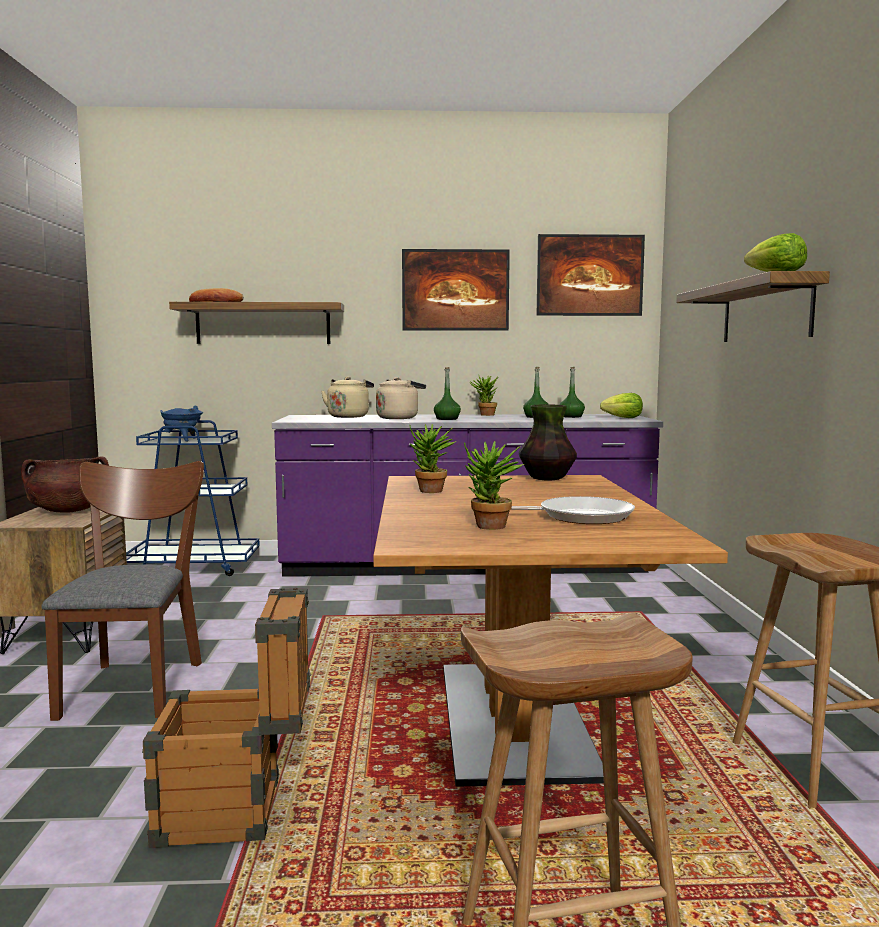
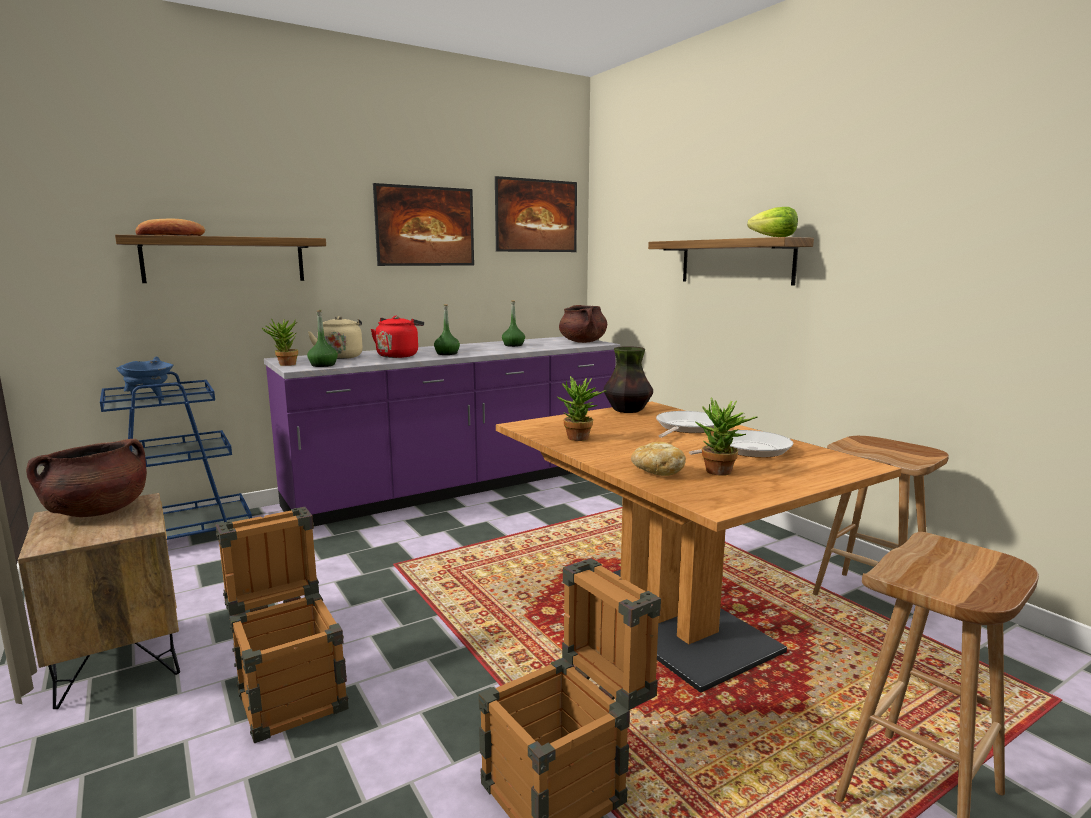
camera: 30 degrees left, 5 degrees up
(136, 684) = (290, 692): brown chair -> crate
(399, 418) = (398, 355): beige kettle -> red kettle
(428, 519) = (656, 472): none -> bread
(484, 415) = (462, 345): potted plant -> potted plant (284, 365)
(568, 495) = (686, 428): none -> frying pan
(571, 416) = (539, 343): green bottle -> green bottle (323, 365)
(623, 418) = (583, 342): lettuce -> brown cooking pot

